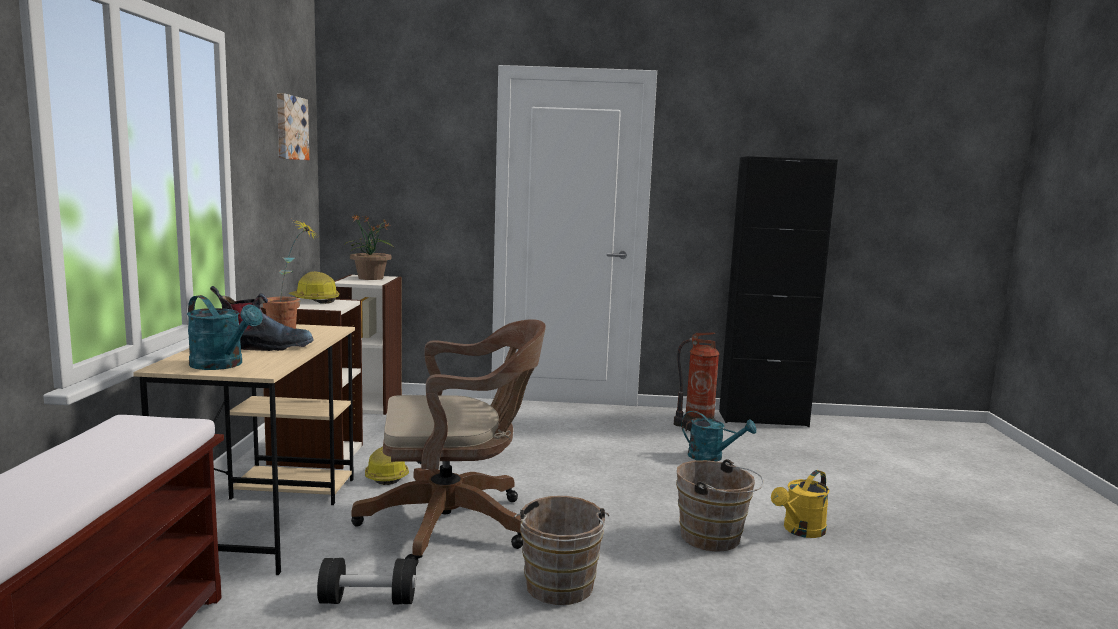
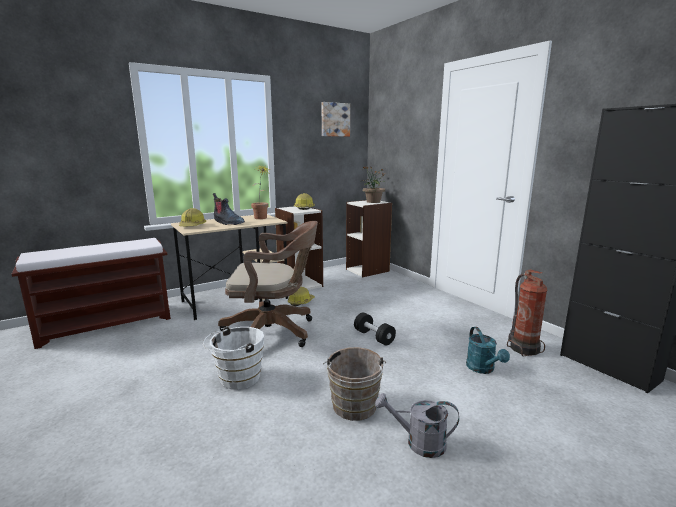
camera: 55 degrees right, 5 degrees up
(222, 365) = (192, 226): turquoise watering can -> hard hat
(368, 600) = (188, 342): black dumbbell -> black dumbbell (374, 337)
(455, 524) = (274, 332): brown office chair -> brown office chair turned 45 degrees counterclockwise
(559, 589) = (236, 379): brown bucket -> white bucket
(800, 531) = (418, 443): yellow watering can -> grey watering can

